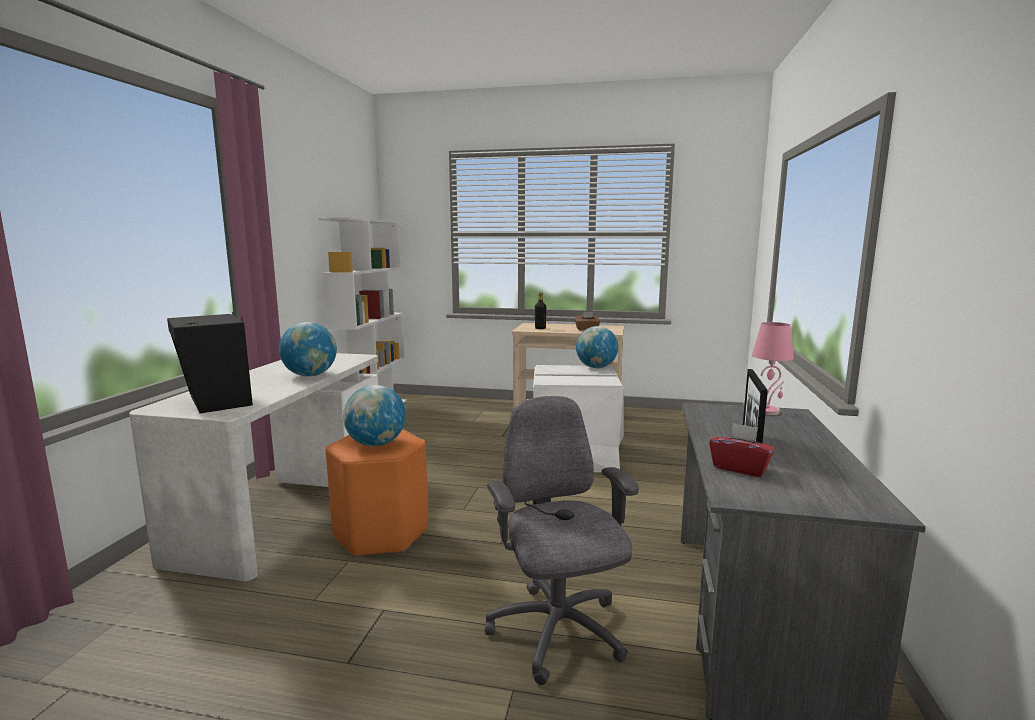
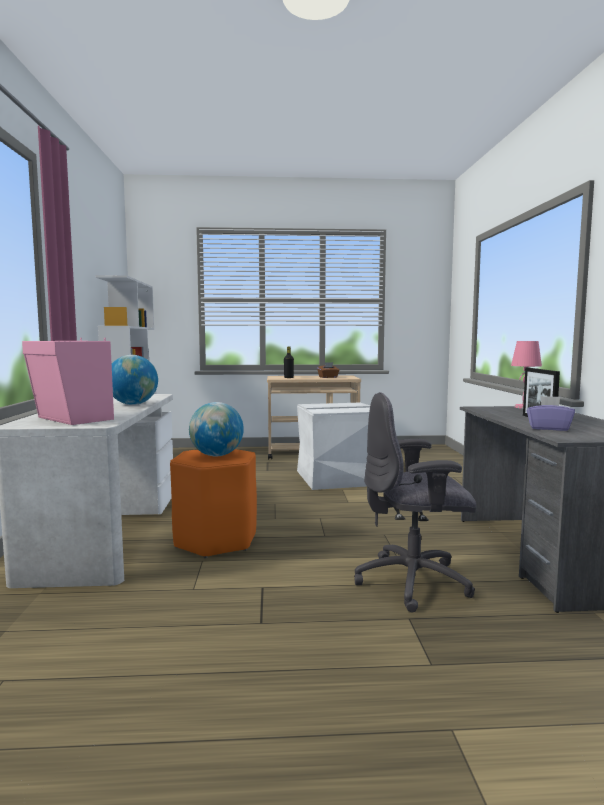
camera: 15 degrees left, 5 degrees down
(215, 401) = (72, 419): black speaker -> pink speaker
(557, 633) = (414, 582): grey office chair -> grey office chair turned 60 degrees counterclockwise
(596, 367) = (350, 403): globe -> none
(740, 468) = (548, 428): red tissue box -> purple tissue box

